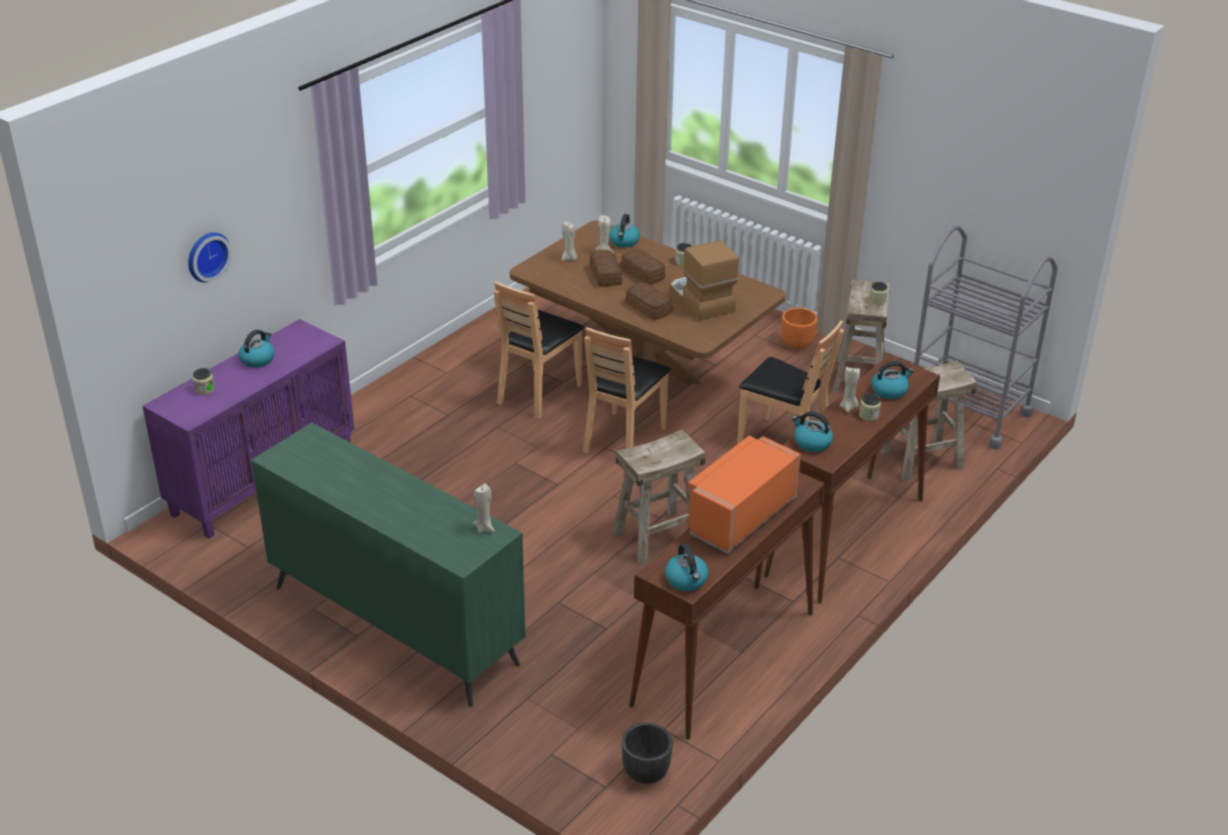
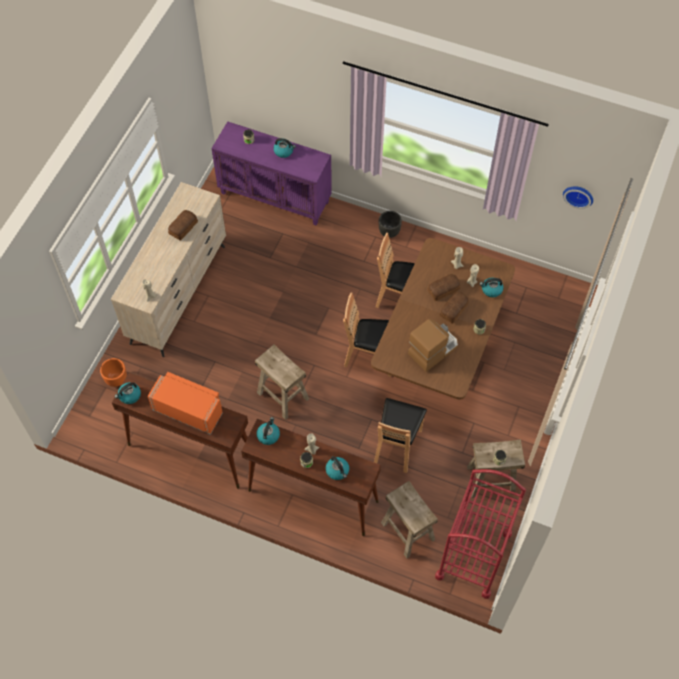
camera: 75 degrees right, 25 degrees up
(206, 255) = (279, 91): wall clock -> wall clock (578, 195)
(395, 624) = (179, 294): green dresser -> beige dresser
(645, 774) = (101, 431): black planter -> black planter (389, 232)
(648, 308) = (412, 323): bread -> bread (182, 228)
(796, 344) = (517, 434): orange planter -> orange planter (116, 379)
(967, 412) = (473, 555): grey cart -> red cart

